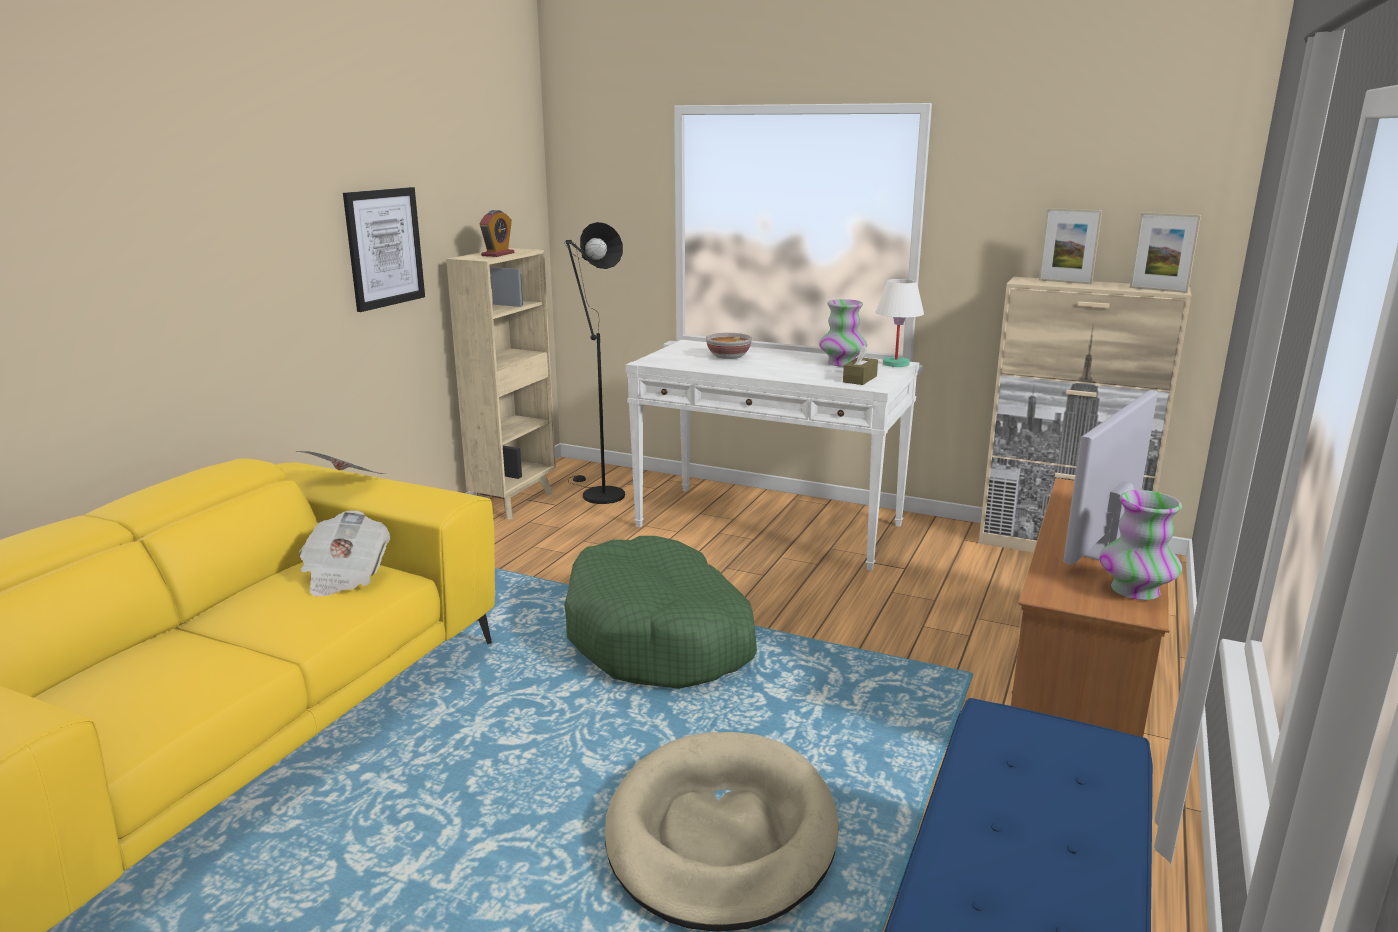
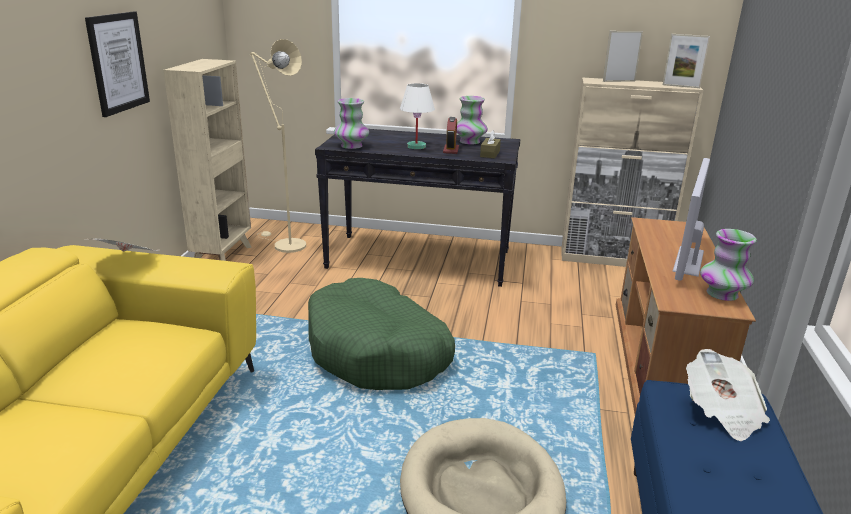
camera: 15 degrees left, 5 degrees up
(345, 576) = (149, 337): newspaper -> newspaper (722, 412)
(498, 254) = (203, 65): alarm clock -> alarm clock (451, 150)
(598, 493) = (285, 244): black floor lamp -> beige floor lamp
(675, 363) = (351, 146): none -> vase
(728, 356) = (386, 139): bowl -> none
(770, 526) = (420, 259): white console table -> black console table
(896, 364) = (506, 141): white table lamp -> white table lamp (416, 146)
(1064, 282) = (619, 81): picture frame -> picture frame turned 150 degrees clockwise

